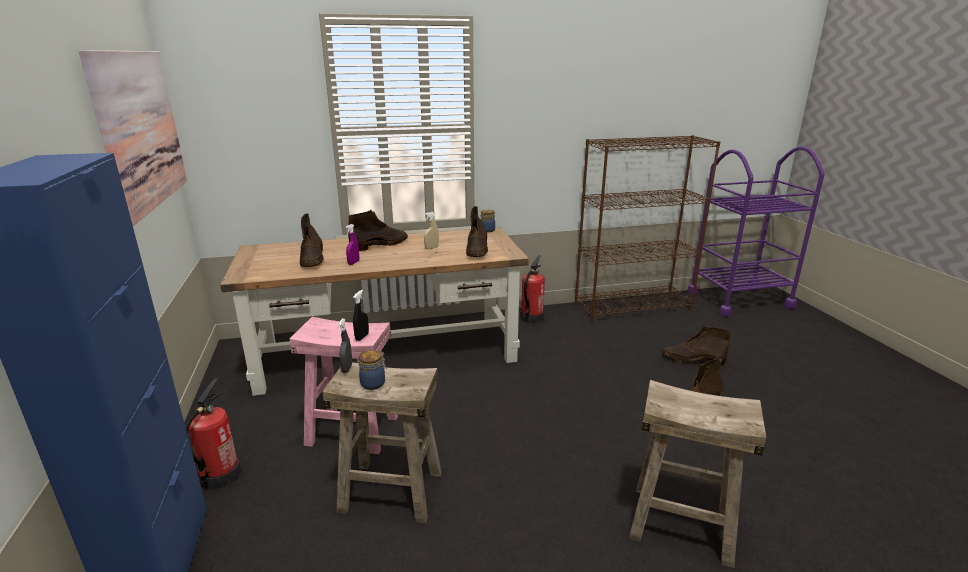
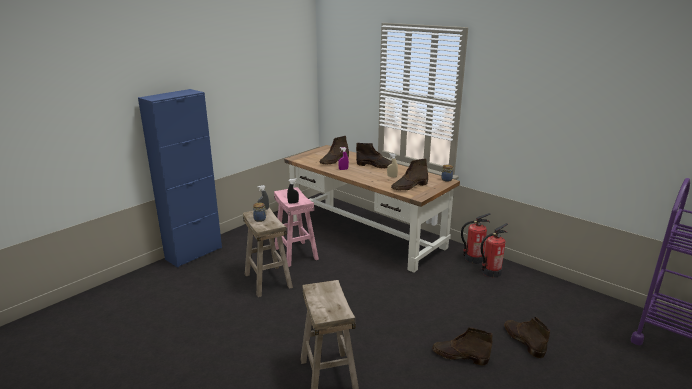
camera: 55 degrees right, 0 degrees up
(140, 129) = (279, 78): picture -> none
(220, 476) = (240, 240): fire extinguisher -> fire extinguisher (491, 272)
(633, 307) = (564, 292): brown bookcase -> none

